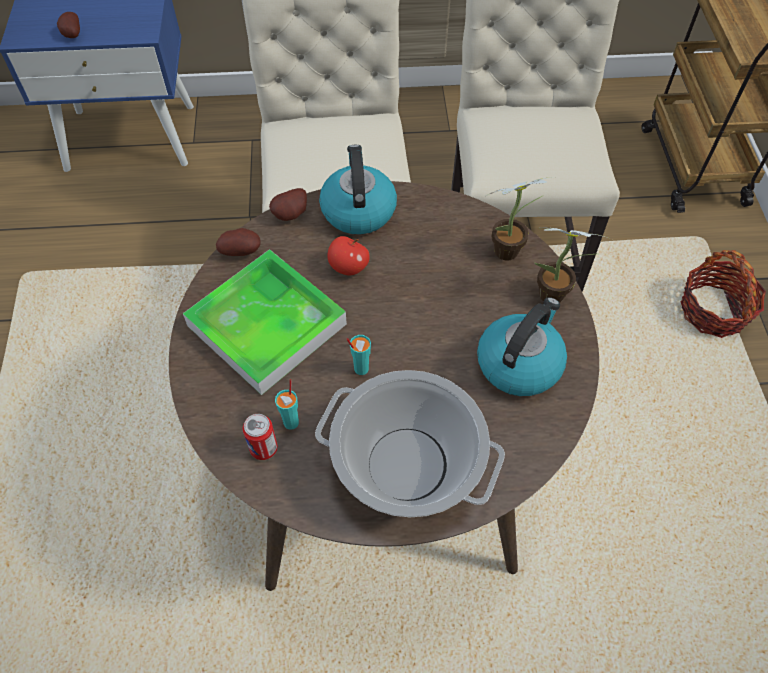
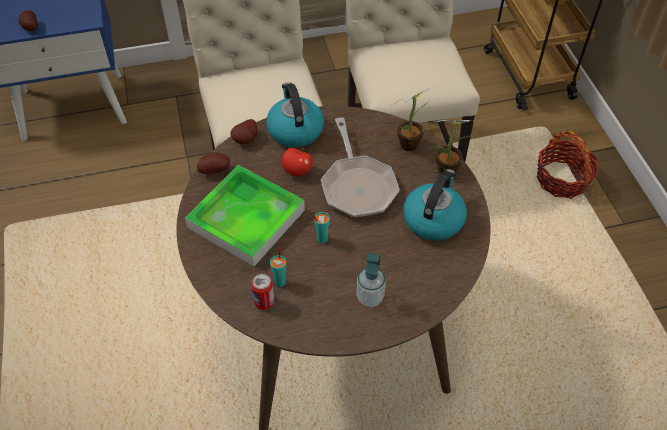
camera: 10 degrees left, 5 degrees down
(408, 465) = (370, 297): cooking pot -> soap dispenser
(425, 300) = (357, 186): none -> frying pan

